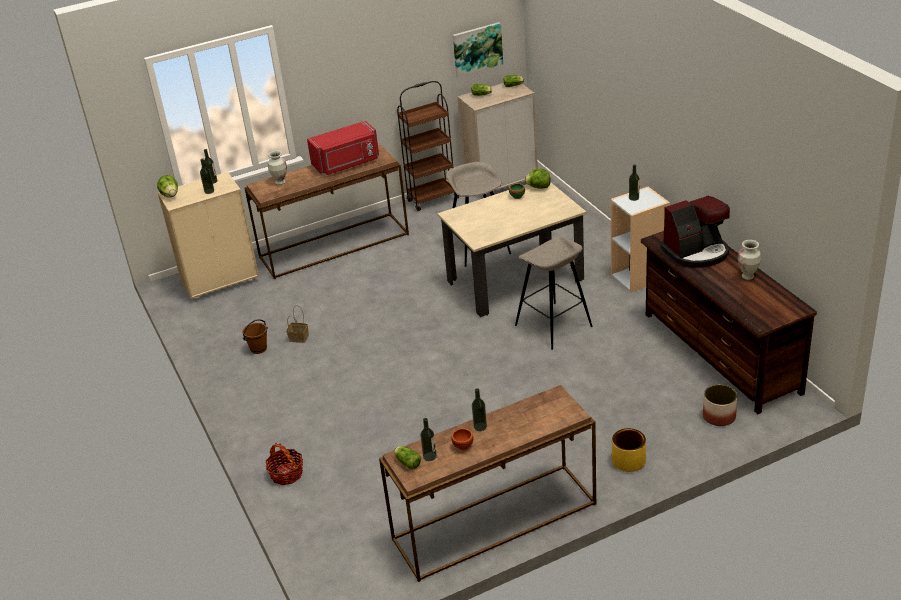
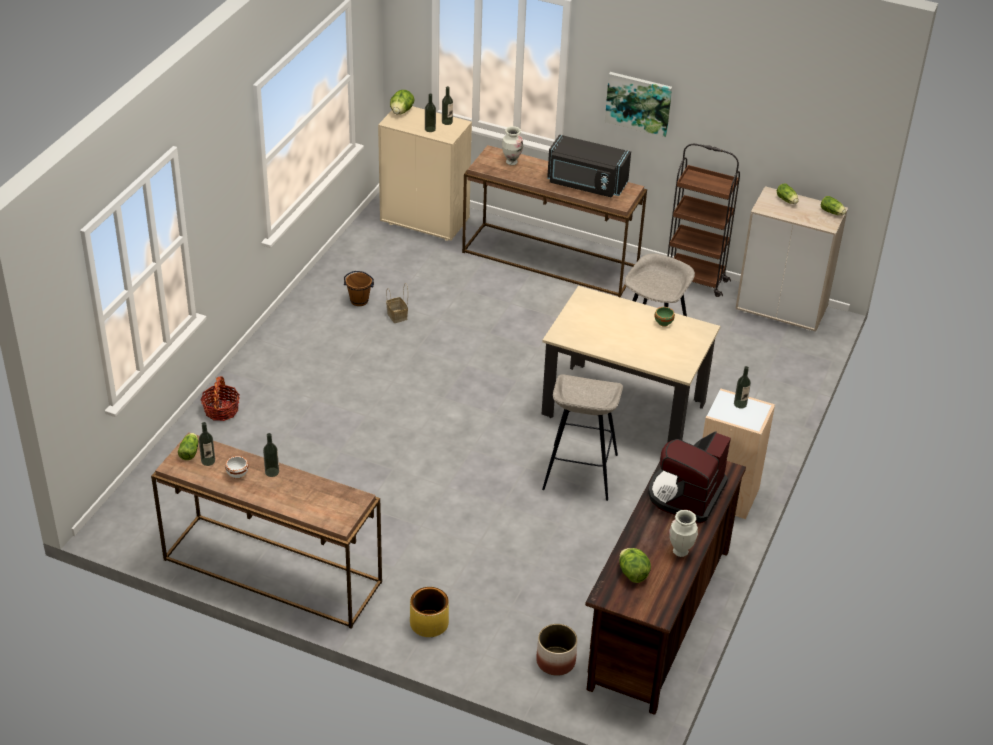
camera: 45 degrees right, 5 degrees up
(347, 164) = (586, 184): red microwave -> black microwave
(463, 446) = (238, 474): brown bowl -> white bowl
(477, 49) = (809, 147): picture -> picture (638, 103)
(538, 187) = (696, 329): lettuce -> lettuce (632, 573)
(696, 252) = (686, 494): coffee machine -> coffee machine turned 90 degrees clockwise

